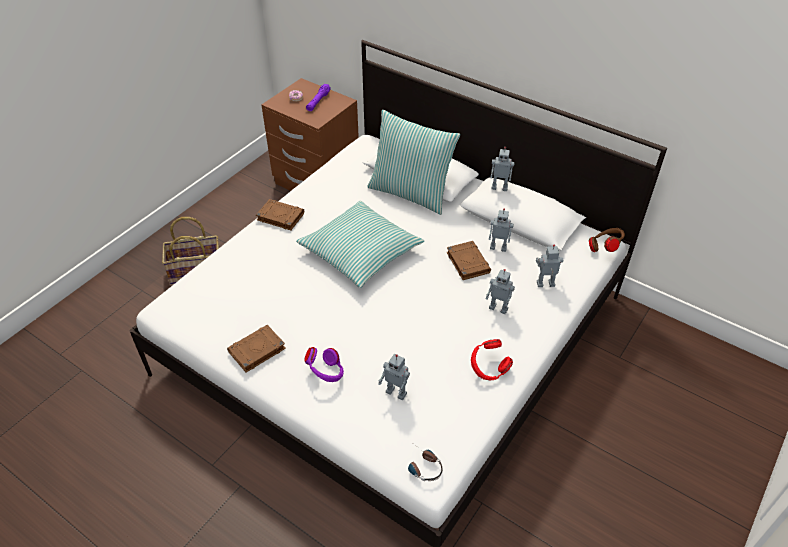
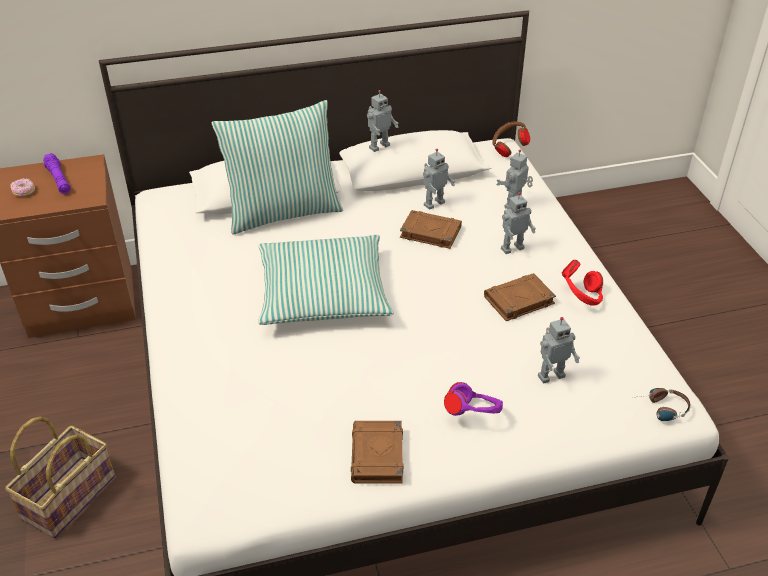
camera: 50 degrees left, 5 degrees down
(280, 217) = (182, 324): brown book -> brown book (518, 301)

